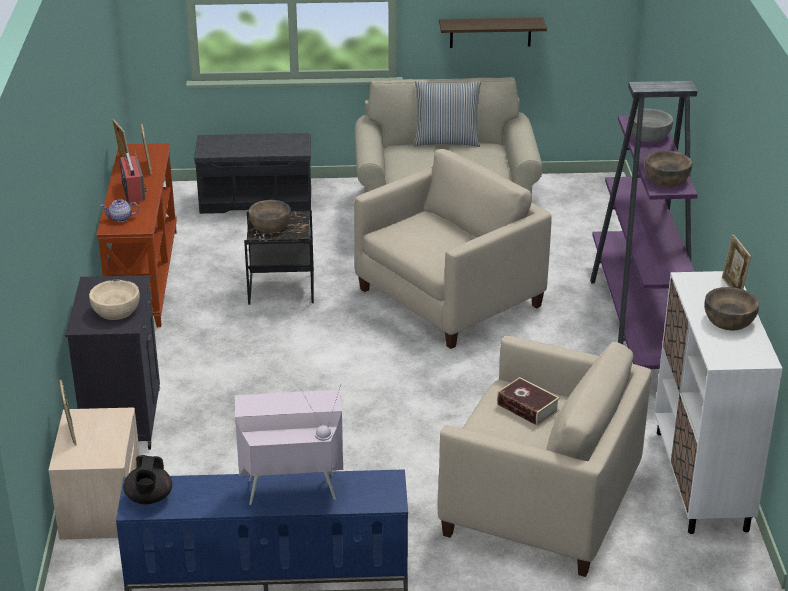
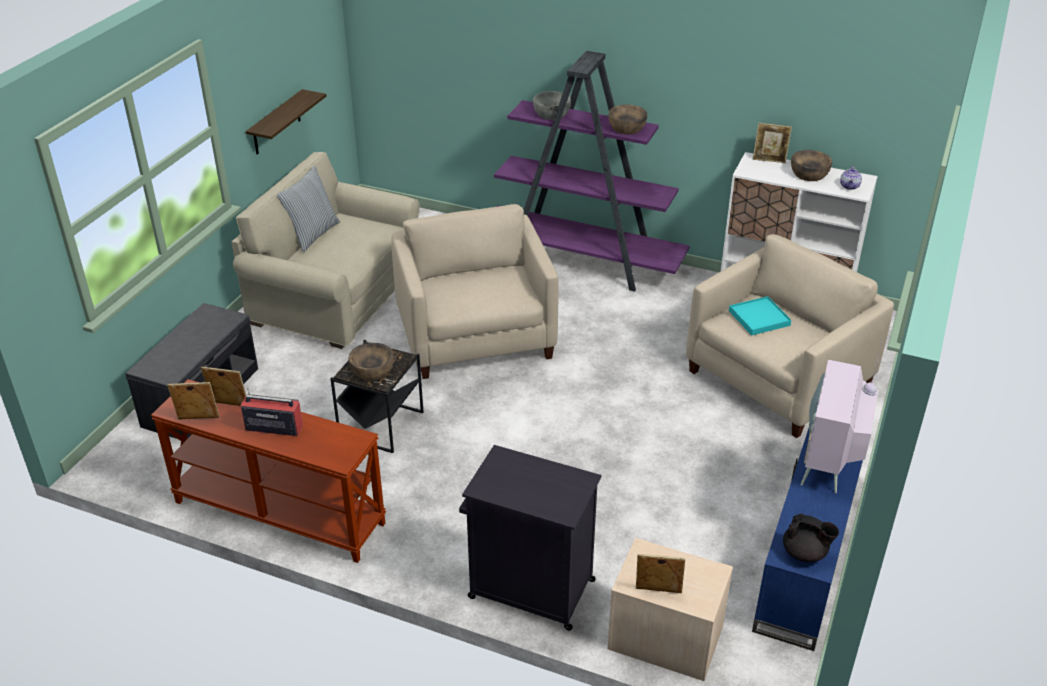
camera: 65 degrees left, 5 degrees up
(116, 310) = (548, 481): beige bowl -> none
(121, 218) = (327, 449): teapot -> teapot (849, 186)
(527, 407) = (759, 318): book -> turquoise tray

